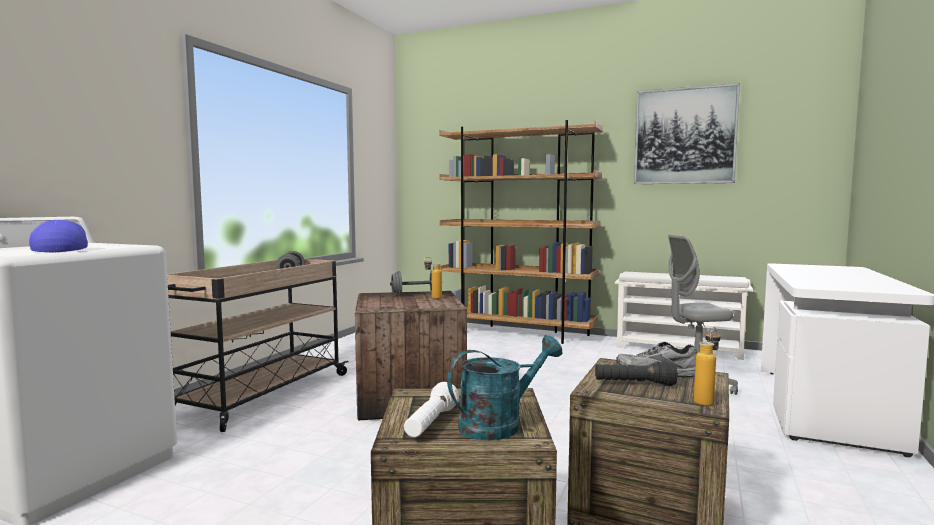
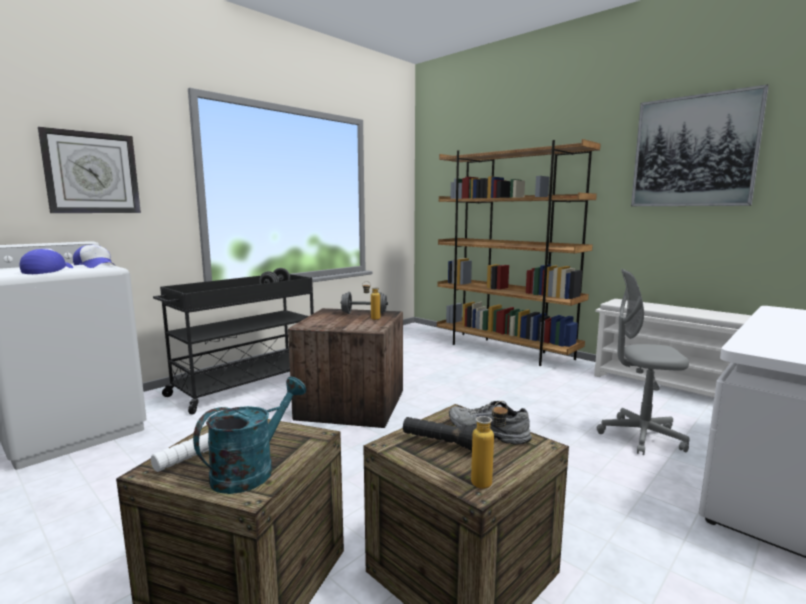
camera: 20 degrees right, 5 degrees up
(72, 128) = (92, 173): none -> wall clock
(108, 245) = (96, 265): none -> cap
(262, 395) = (246, 385): beige cart -> black cart
(499, 424) = (251, 469): turquoise watering can -> turquoise watering can turned 45 degrees counterclockwise

